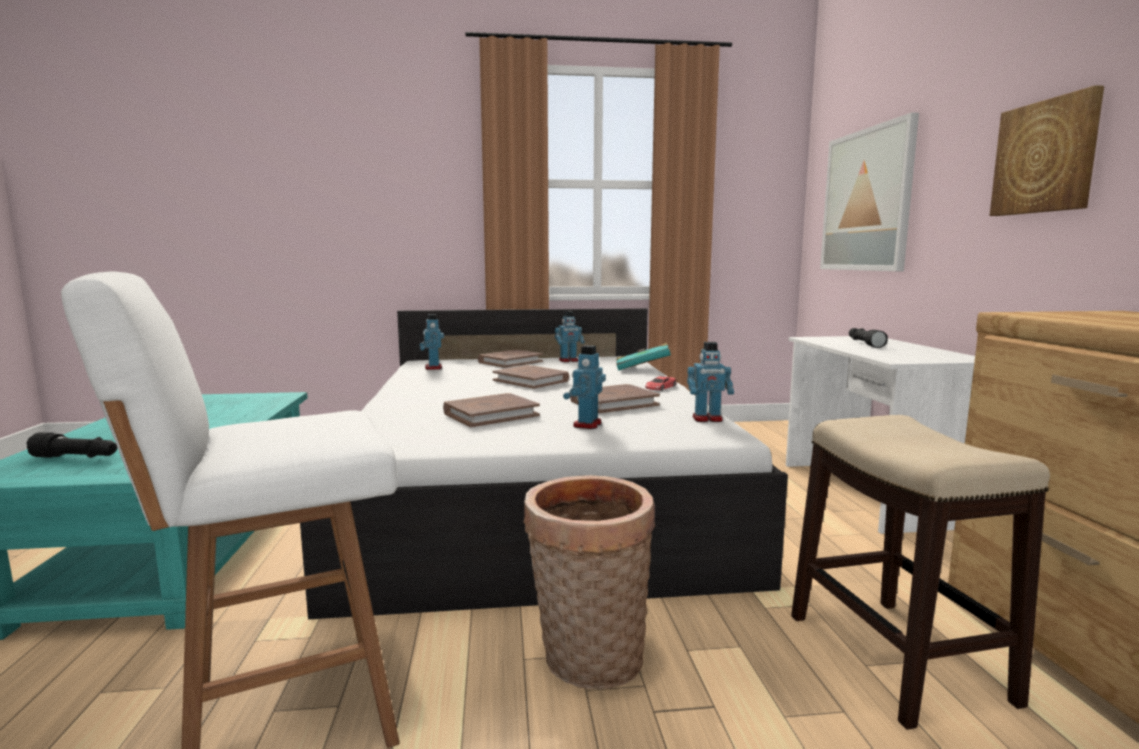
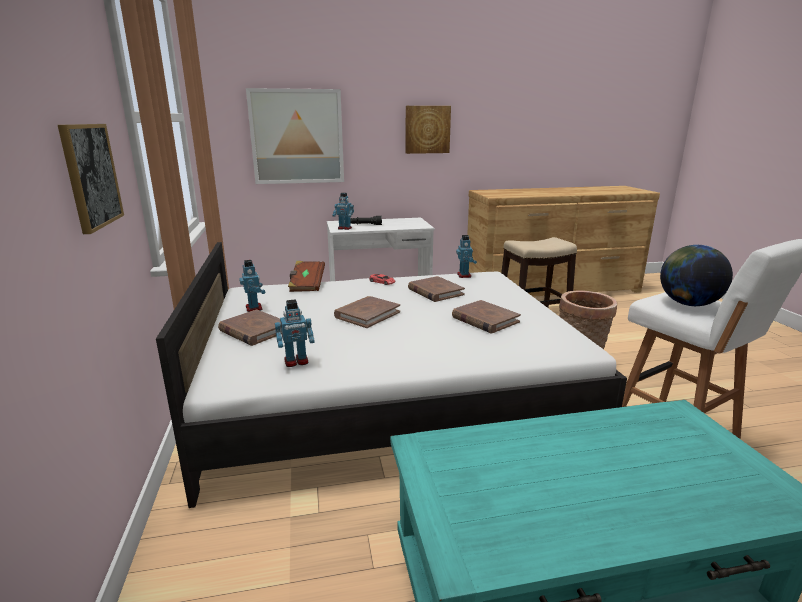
camera: 95 degrees left, 10 degrees up
(76, 458) = (713, 477): black flashlight -> none
(287, 424) = (688, 304): none -> globe
(421, 214) = (91, 176): none -> picture
(586, 425) = (491, 297): toy robot -> toy robot (344, 228)
(642, 368) = (306, 285): turquoise book -> brown book

